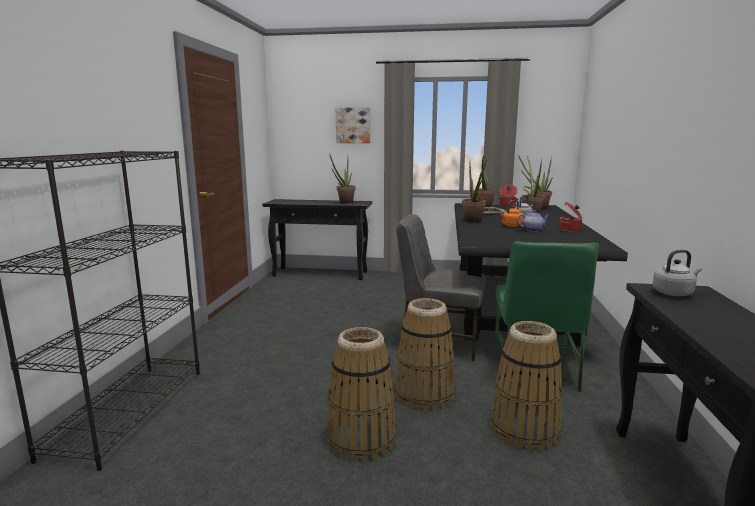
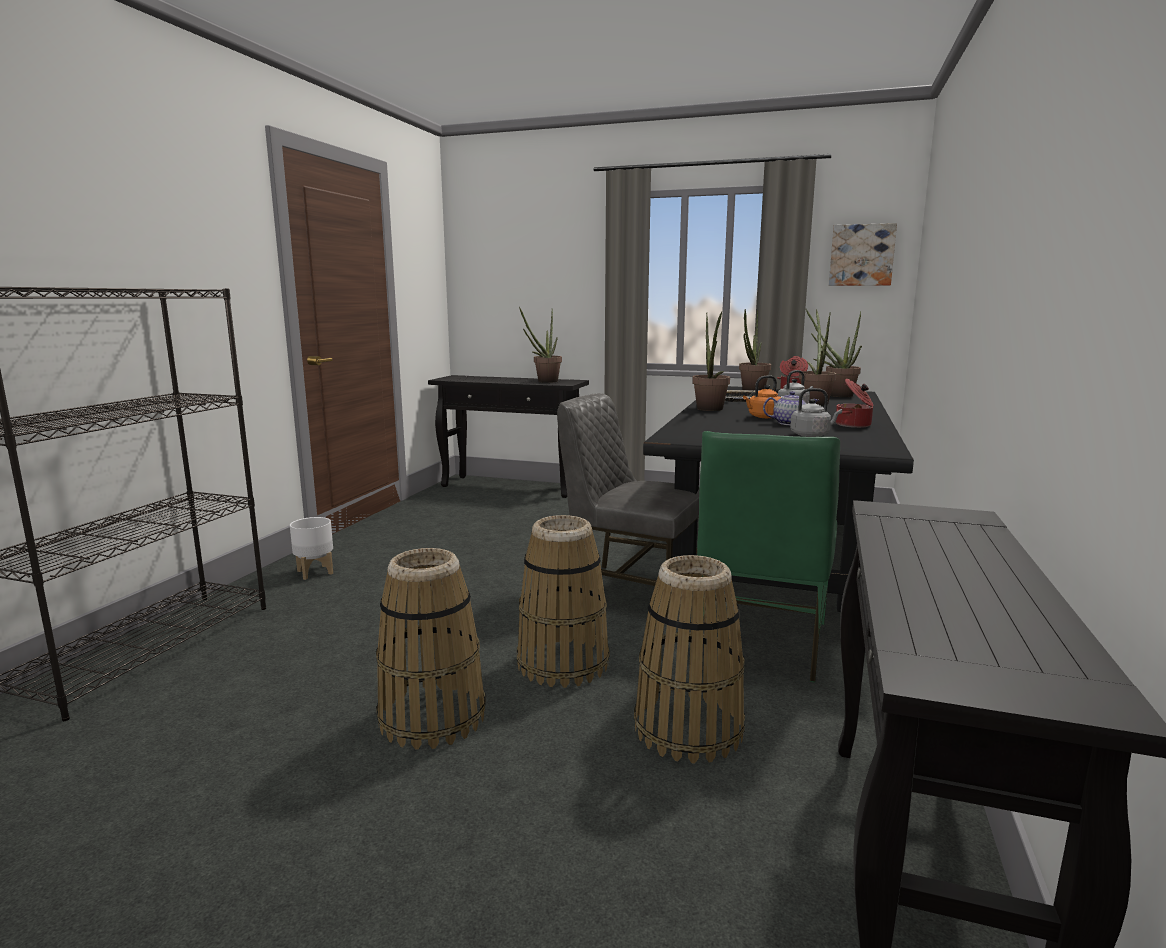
camera: 10 degrees right, 0 degrees up
(219, 344) = (314, 572): none -> white planter
(353, 125) = (563, 266): picture -> picture (861, 255)
(674, 293) = (917, 518): grey kettle -> grey kettle (812, 435)

